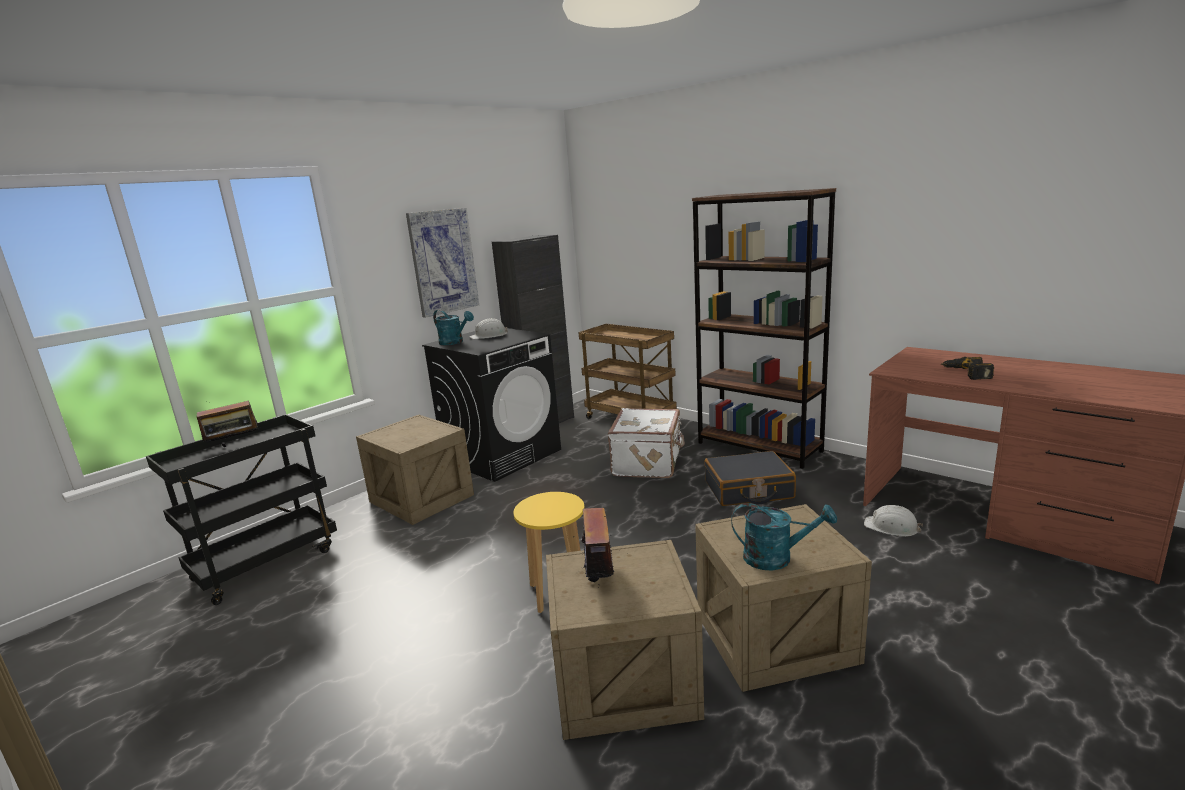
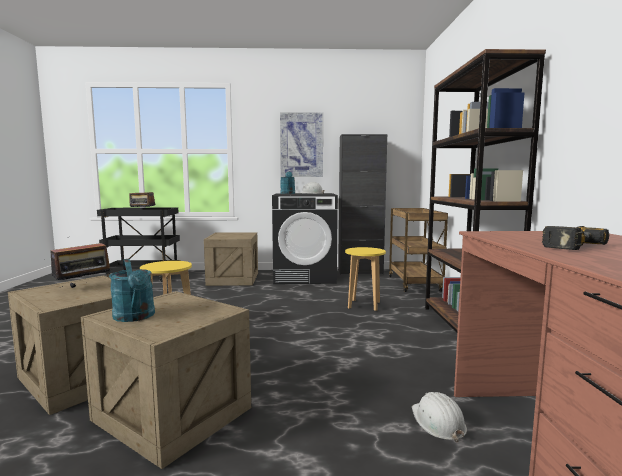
camera: 45 degrees right, 10 degrees down
(648, 463) = (364, 305): white suitcase -> yellow stool
(748, 490) = (386, 342): black suitcase -> none

